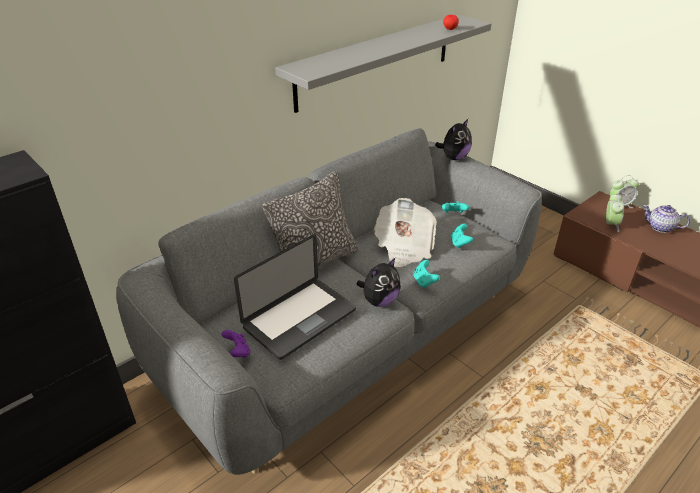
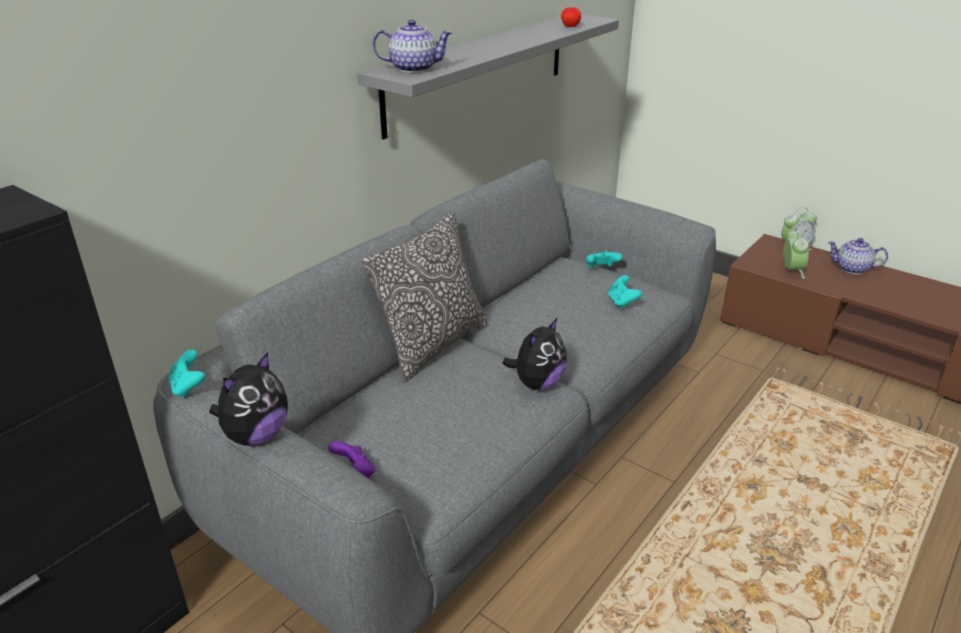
camera: 10 degrees left, 5 degrees down
(300, 319) = (434, 418): laptop -> none
(315, 66) = (413, 68): none -> teapot
(404, 247) = (549, 314): newspaper -> none
(424, 282) = (590, 353): turquoise game controller -> turquoise game controller (188, 387)
(454, 157) = (589, 196): plush toy -> plush toy (255, 435)

